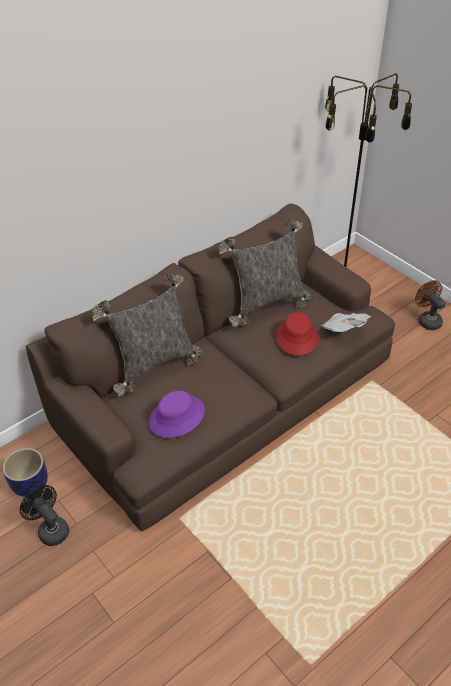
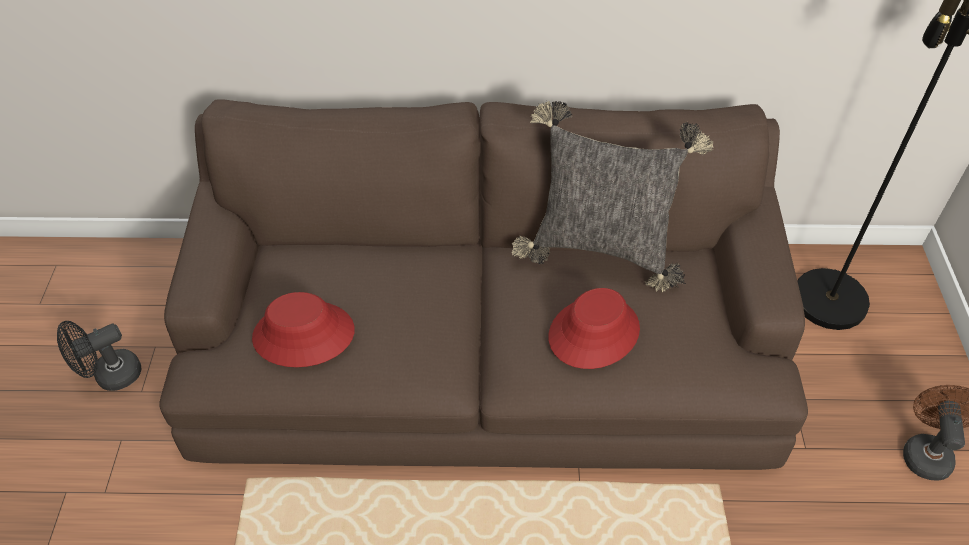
camera: 40 degrees right, 5 degrees up
(30, 484) = (149, 305): planter -> none
(50, 529) = (110, 376): black fan -> black fan turned 120 degrees counterclockwise
(154, 368) = (354, 247): pillow -> none
(177, 417) = (303, 335): purple hat -> red hat
(344, 330) = (683, 370): newspaper -> none

